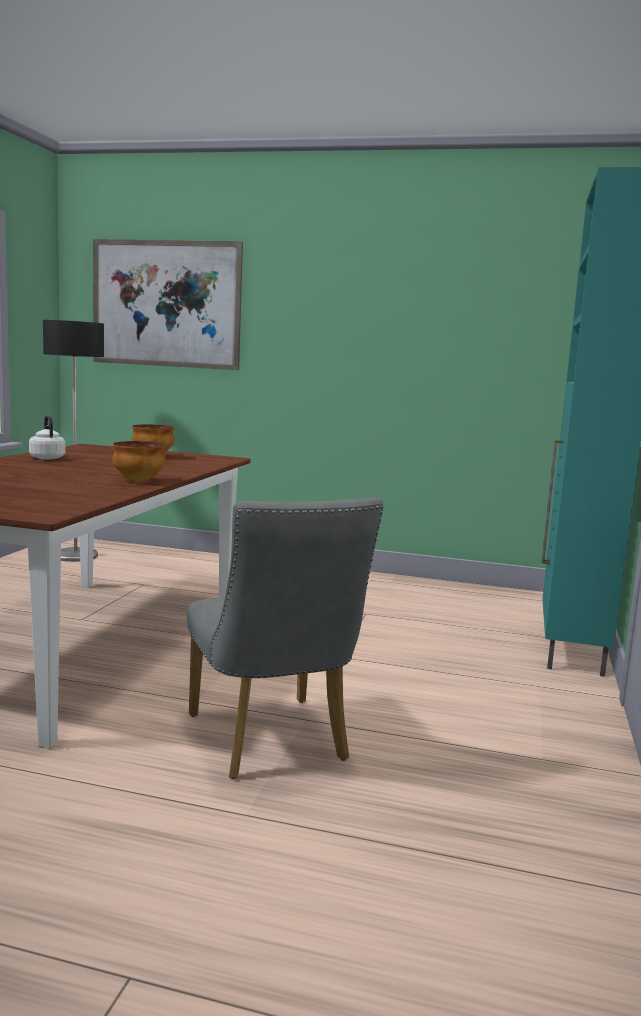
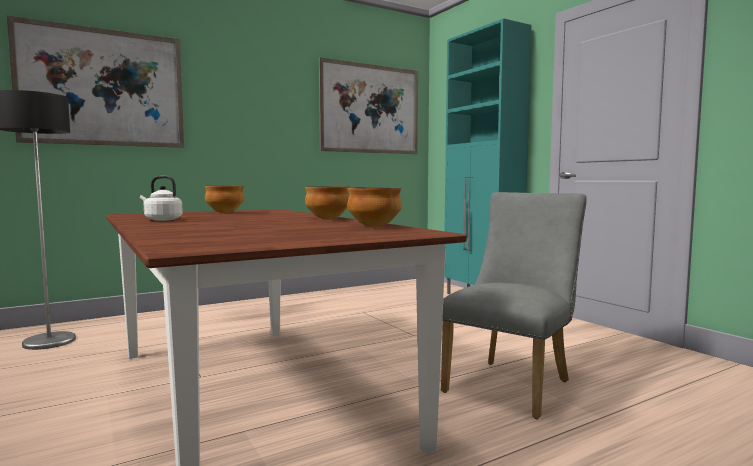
camera: 45 degrees left, 5 degrees down
(76, 498) = (373, 227): none -> bowl
(272, 743) = (512, 384): grey chair -> grey chair turned 75 degrees counterclockwise
(506, 315) = (370, 109): none -> picture

